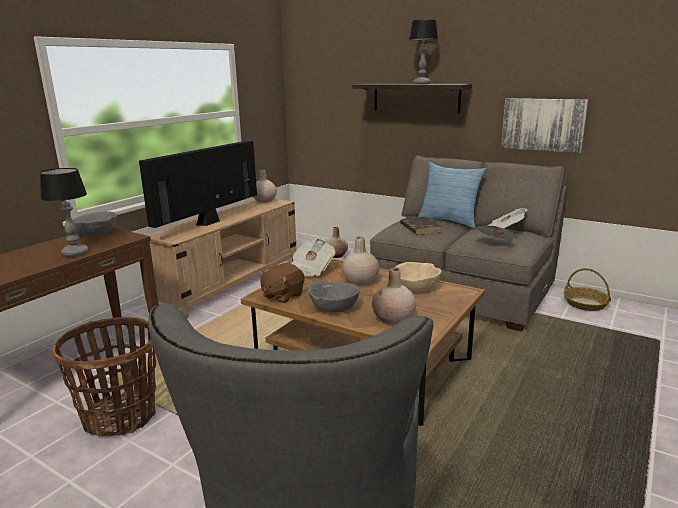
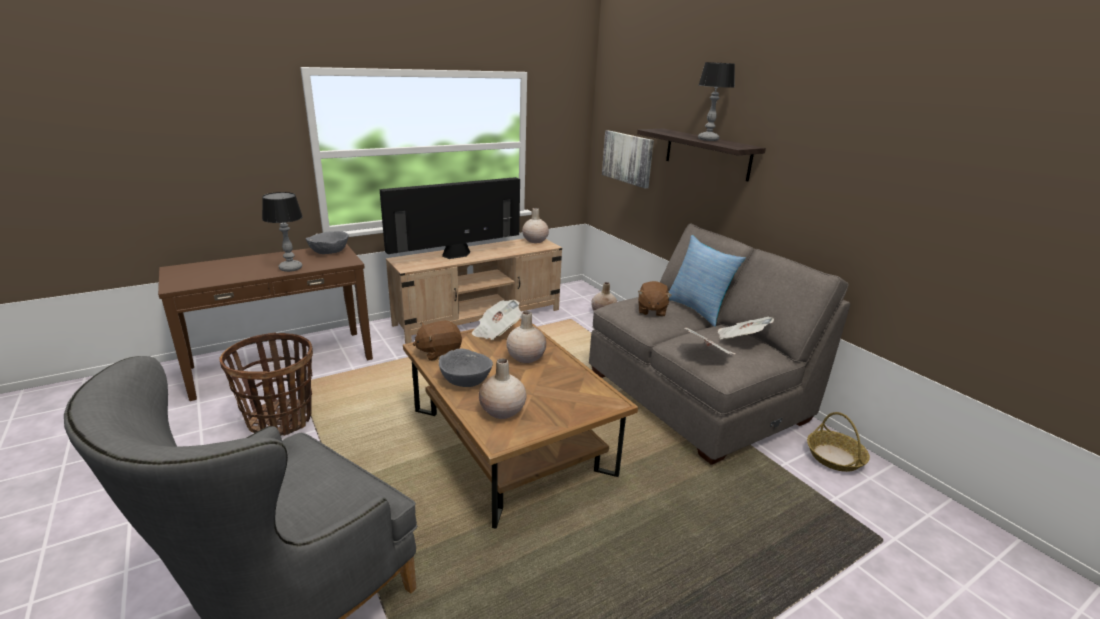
camera: 25 degrees right, 5 degrees up
(416, 288) = (569, 382): beige bowl -> none
(419, 228) = (651, 310): brown book -> brown plush toy
(543, 124) = (837, 216): picture -> picture (628, 158)

